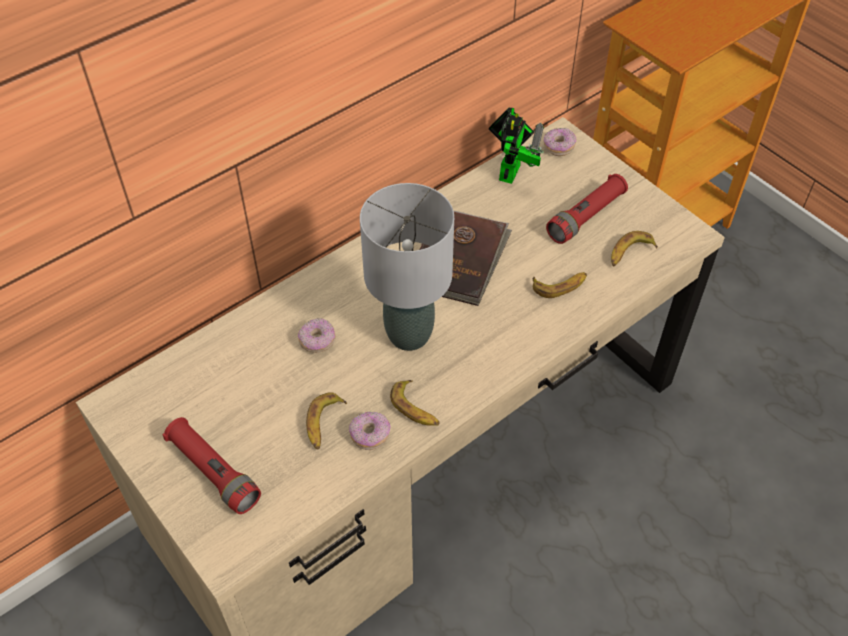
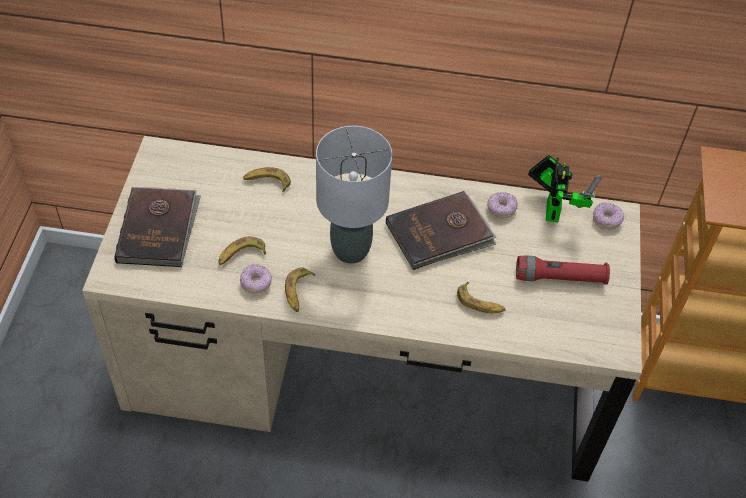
camera: 45 degrees right, 0 degrees up
(213, 472) = (159, 229): red flashlight -> brown book
(317, 341) = (297, 209): donut -> donut (501, 209)
(511, 169) = (552, 208): toy robot -> toy robot turned 60 degrees counterclockwise
(630, 253) = (556, 324): banana -> banana (267, 182)

